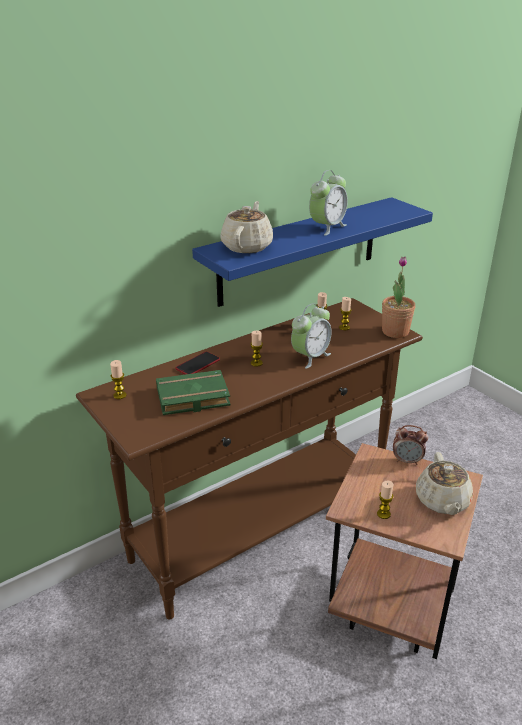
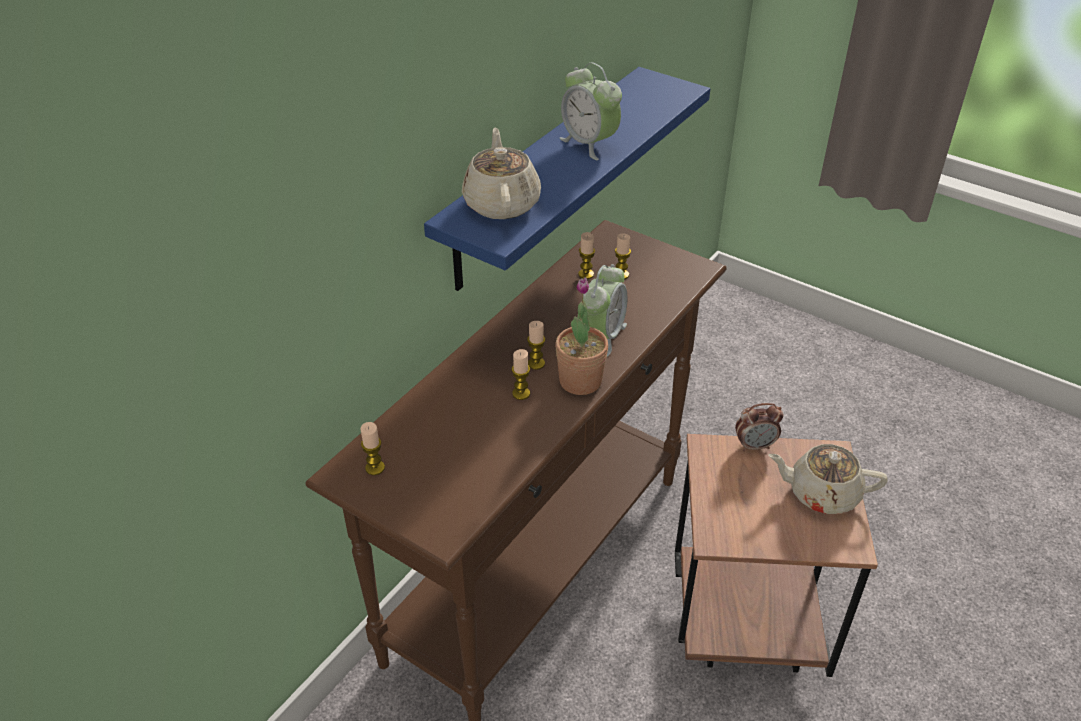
camera: 20 degrees left, 10 degrees up
(191, 398) = (481, 446): green book -> none
(198, 364) = (456, 386): phone -> none
(327, 227) = (589, 144): alarm clock -> alarm clock turned 120 degrees clockwise
(383, 514) = (762, 532): candle -> candle (521, 393)
(395, 331) = (690, 267): potted plant -> potted plant (580, 381)
(442, 501) = (821, 493): beige teapot -> beige teapot turned 120 degrees clockwise

